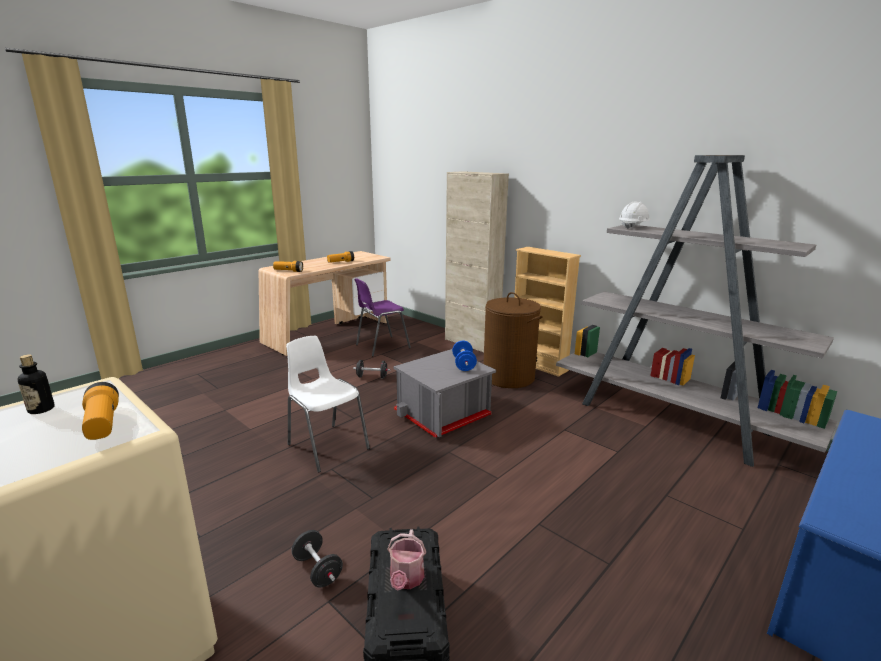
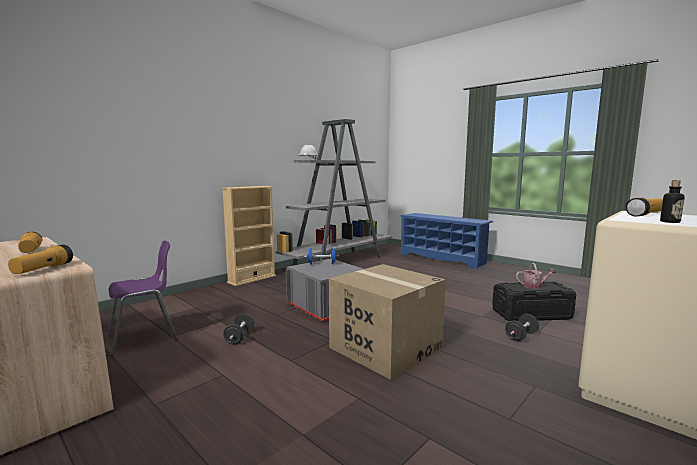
camera: 90 degrees left, 10 degrees down
(326, 446) = (385, 348): white chair -> cardboard box
(381, 346) = (145, 338): purple chair -> purple chair turned 90 degrees counterclockwise
(471, 343) = (183, 296): beige cabinet -> none
(509, 377) = (269, 287): brown laundry basket -> none

